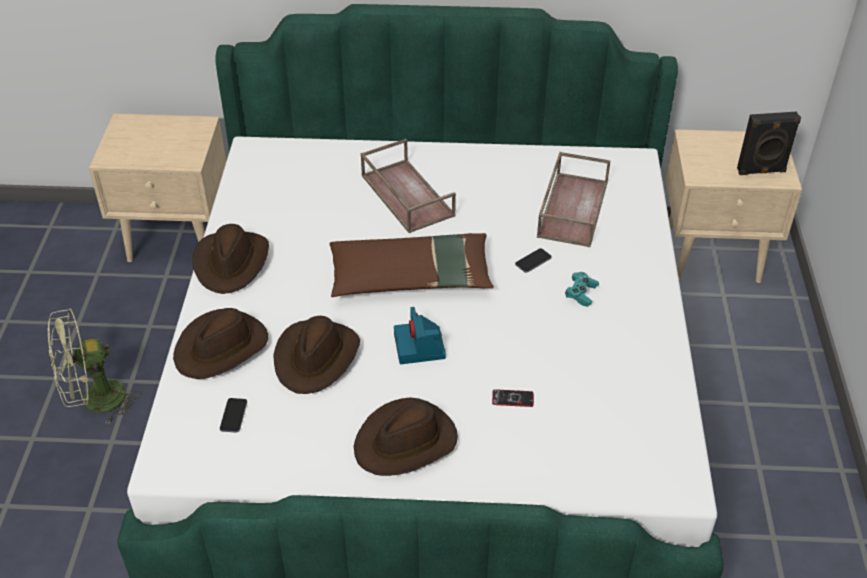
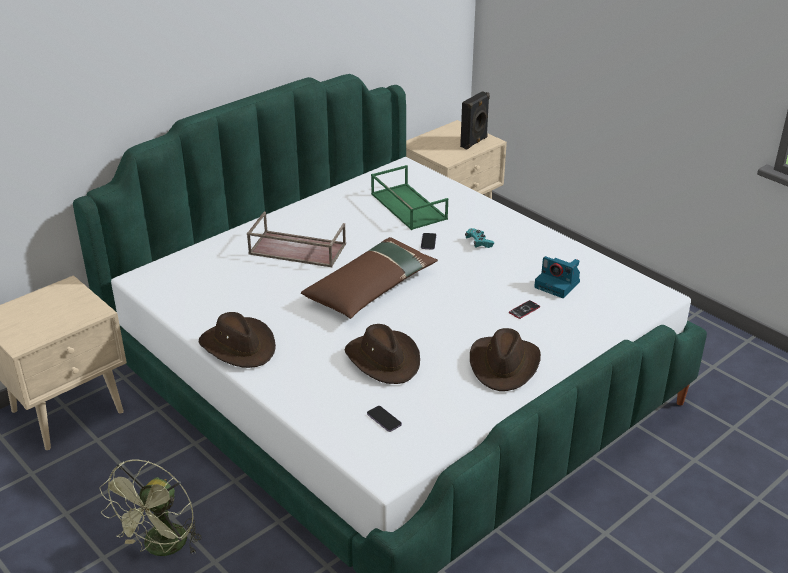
camera: 45 degrees left, 10 degrees down
(222, 348) = (313, 392): brown hat -> none
(420, 347) = (435, 317): camera -> camera (558, 285)
(572, 208) = (407, 206): brown tray -> green tray

